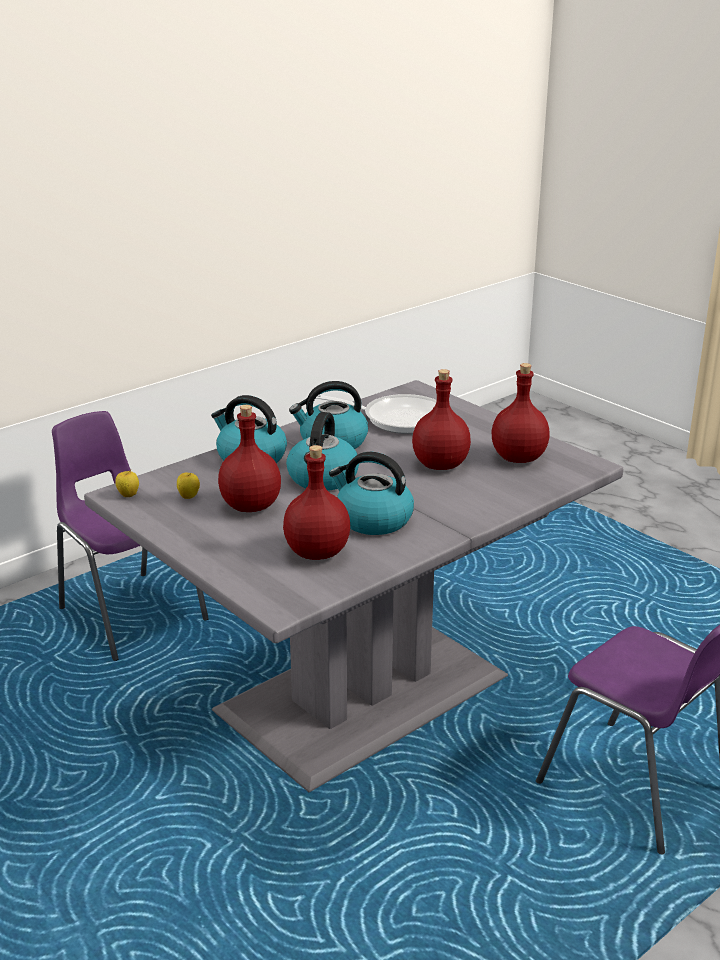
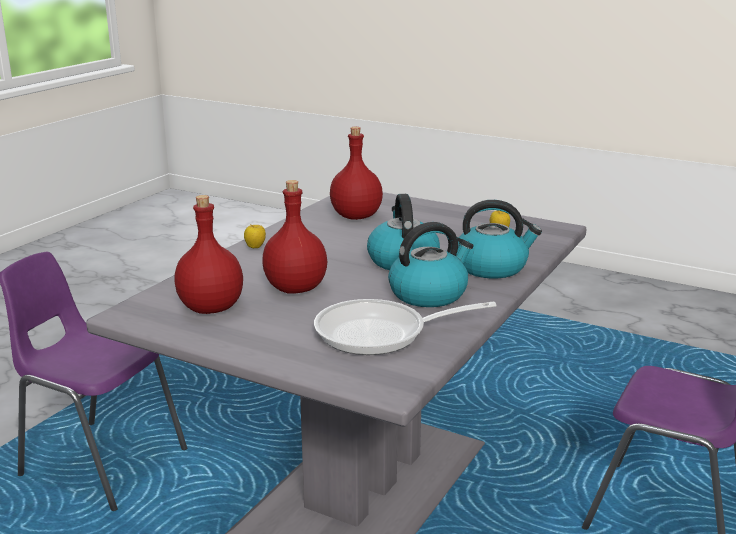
camera: 160 degrees right, 5 degrees down
(128, 495) = (548, 227): apple -> apple (255, 248)
(251, 505) = (440, 234): red bottle -> none
(372, 520) = (330, 239): kettle -> none

